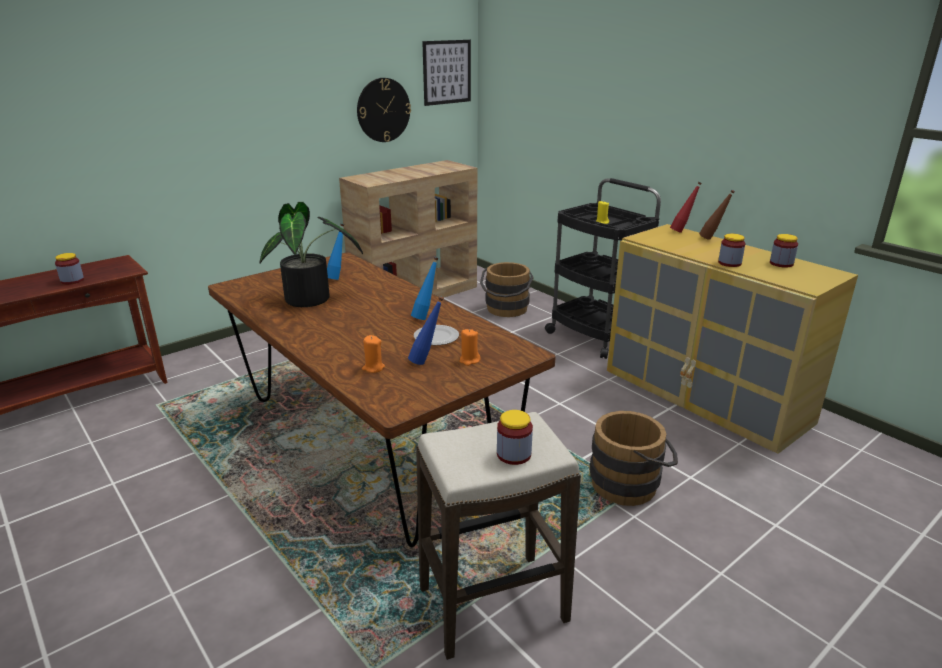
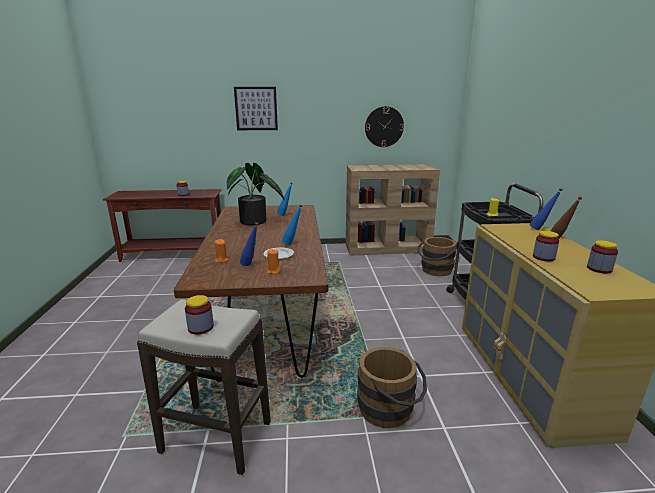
camera: 35 degrees right, 5 degrees down
(447, 72) = (436, 105): picture -> picture (256, 108)
(682, 231) = (541, 229): red bottle -> blue bottle

